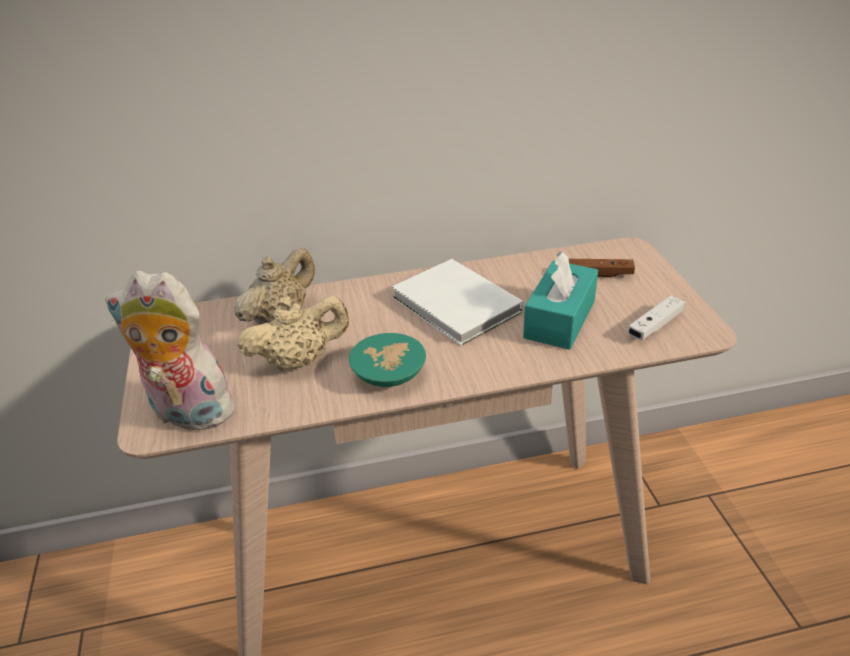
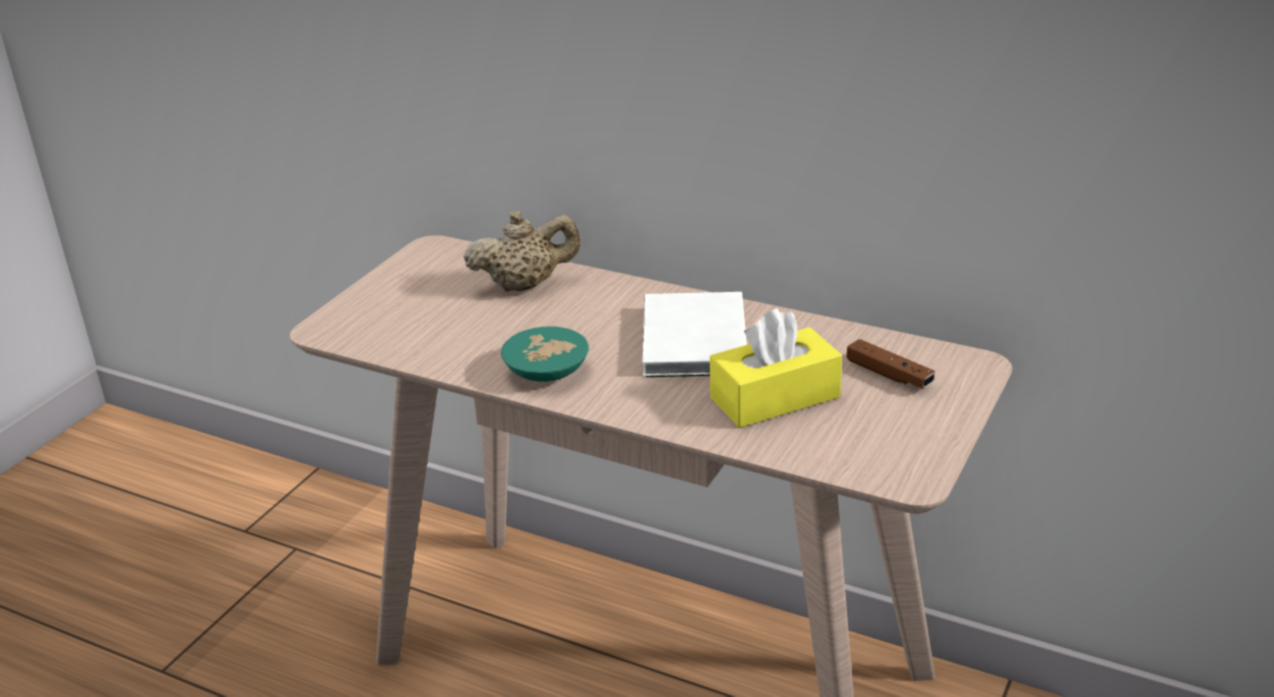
camera: 40 degrees right, 5 degrees down
(187, 414) = (360, 330): plush toy -> none
(299, 361) = (491, 328): beige teapot -> none
(559, 319) = (775, 397): turquoise tissue box -> yellow tissue box
(655, 326) = (865, 448): white game controller -> none

